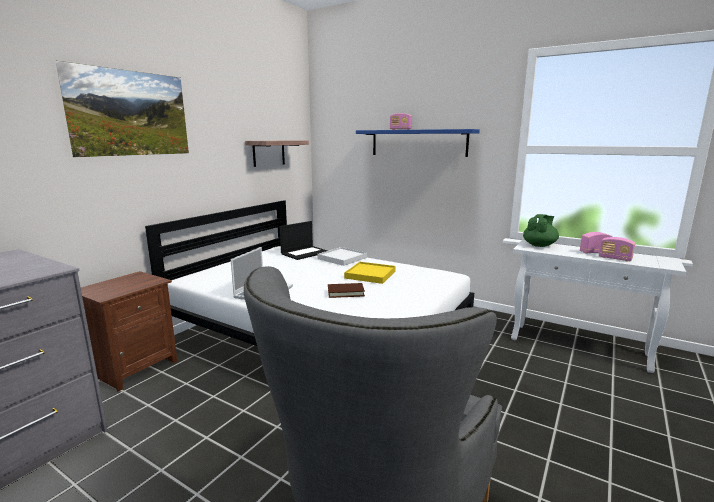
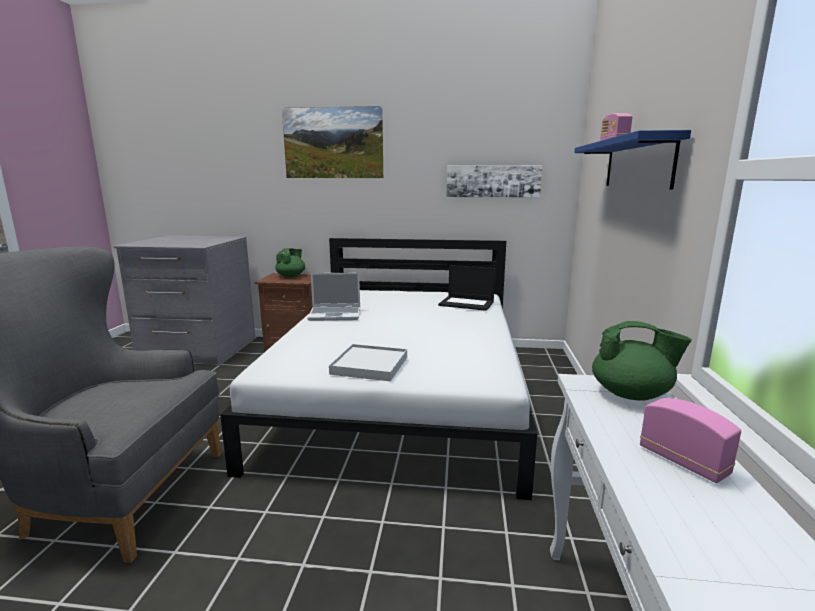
camera: 65 degrees right, 0 degrees up
(114, 283) = (291, 276): none -> green teapot
(268, 153) = (493, 181): shelf -> picture
(342, 258) = (476, 319): white tray -> white tray (370, 365)
(345, 292) = (363, 340): brown book -> none
(370, 275) = (434, 340): yellow tray -> none
(615, 258) = (655, 490): radio -> none

